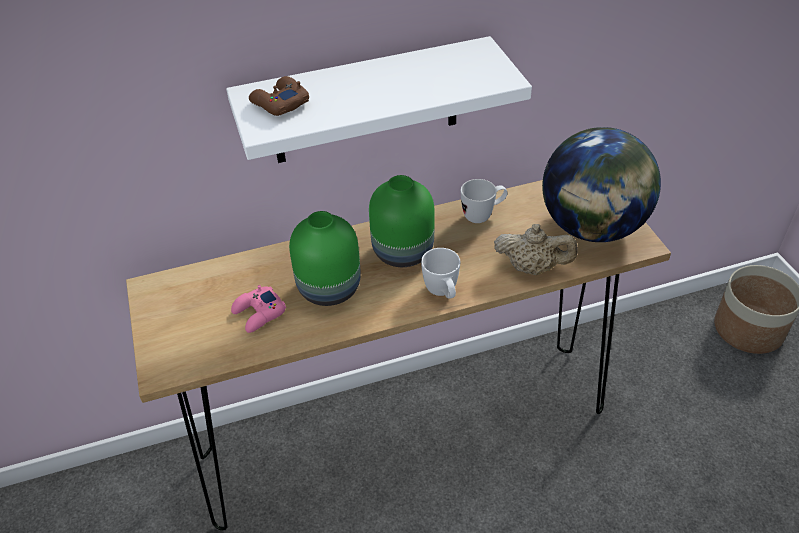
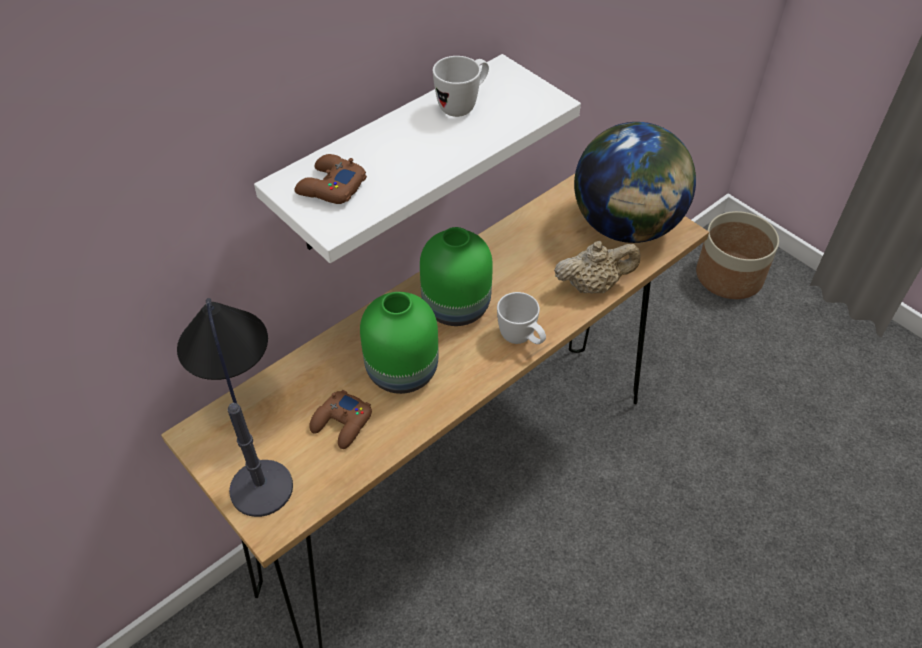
camera: 25 degrees left, 5 degrees up
(185, 301) = (249, 436): none -> table lamp
(259, 313) = (342, 423): pink game controller -> brown game controller
(483, 215) = (515, 243): white mug -> white mug (463, 105)

